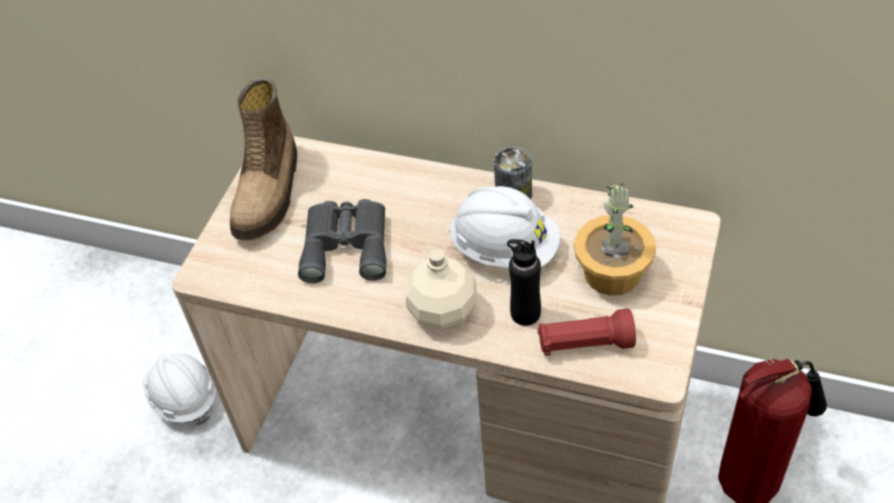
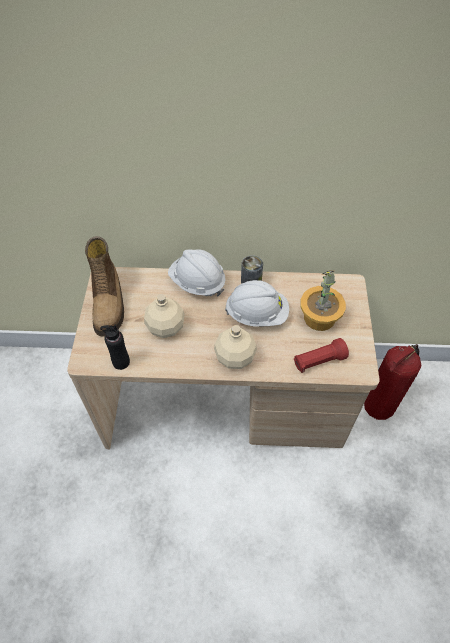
camera: 20 degrees left, 5 degrees up
(184, 397) = (61, 425): white hard hat -> white hard hat (197, 282)
(347, 244) = (166, 327): grey binoculars -> beige bottle
(525, 313) = (280, 350): black bottle -> black bottle (121, 362)

